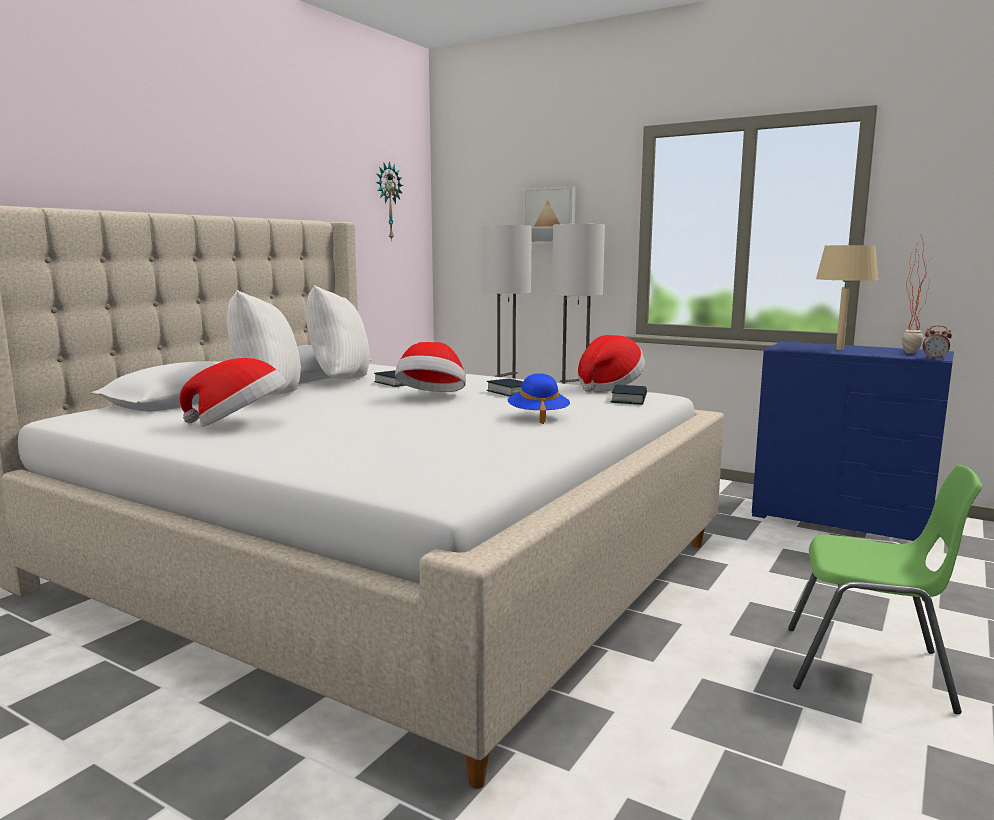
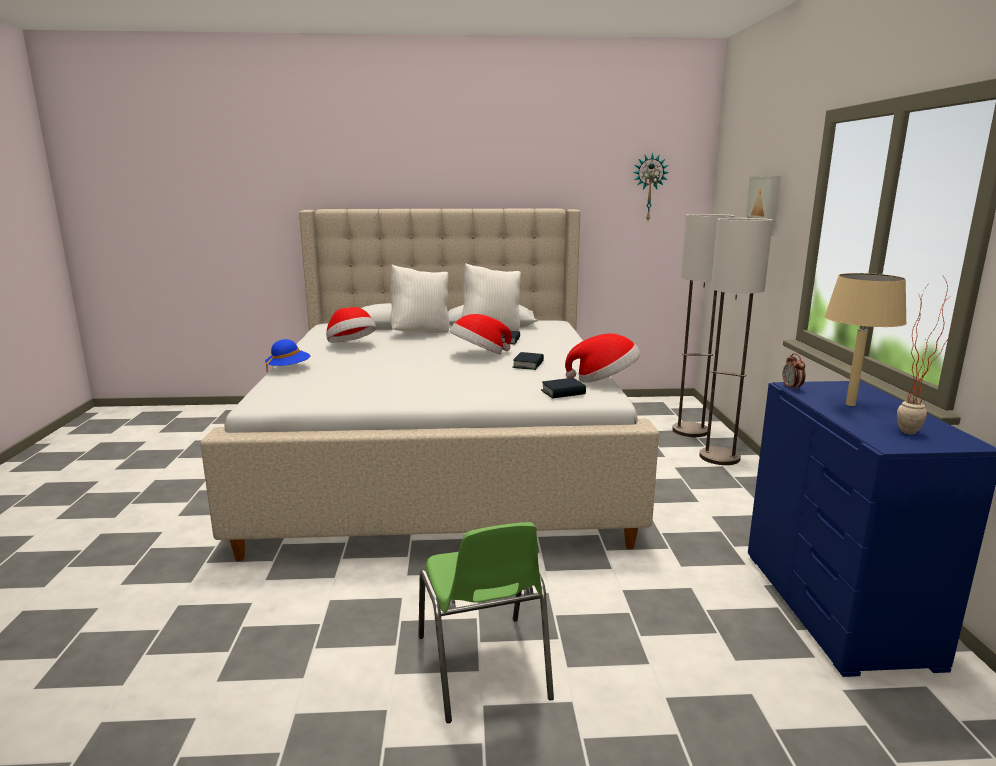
camera: 55 degrees right, 5 degrees up
(538, 417) = (460, 384): blue hat -> blue hat (288, 369)
(934, 358) = (882, 445): alarm clock -> alarm clock (792, 388)

